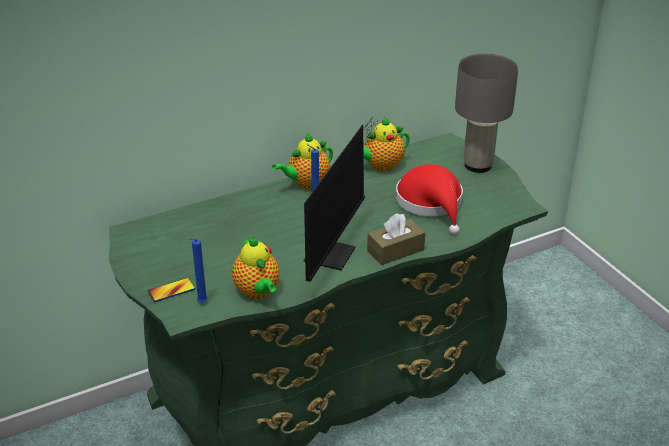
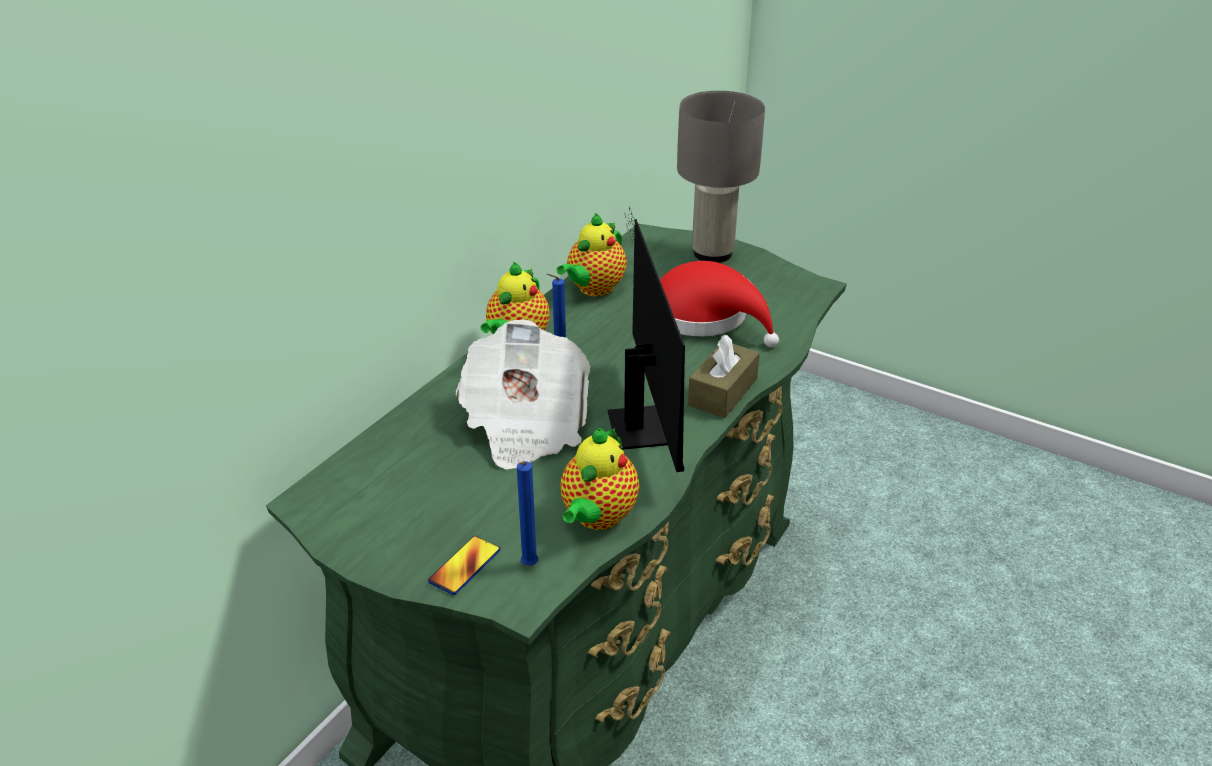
camera: 30 degrees left, 0 degrees up
(258, 292) = (597, 518): teapot -> teapot turned 75 degrees clockwise
(267, 231) = (525, 425): none -> newspaper

